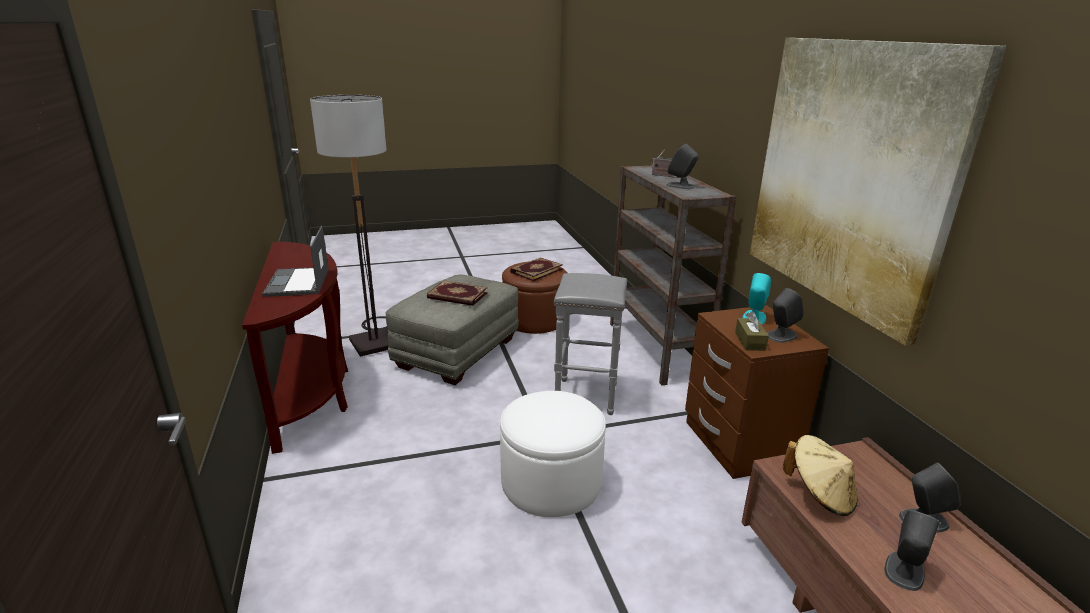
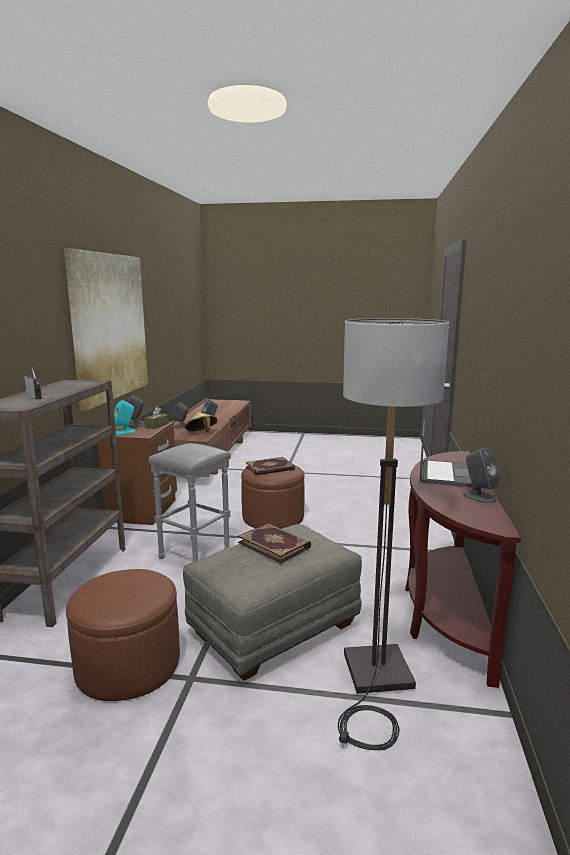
camera: 155 degrees left, 10 degrees down
(536, 271) = (125, 586): book -> book (270, 468)
(551, 482) = (273, 517): white ottoman -> brown ottoman
(680, 186) = (67, 388): grey speaker -> grey speaker (478, 496)

